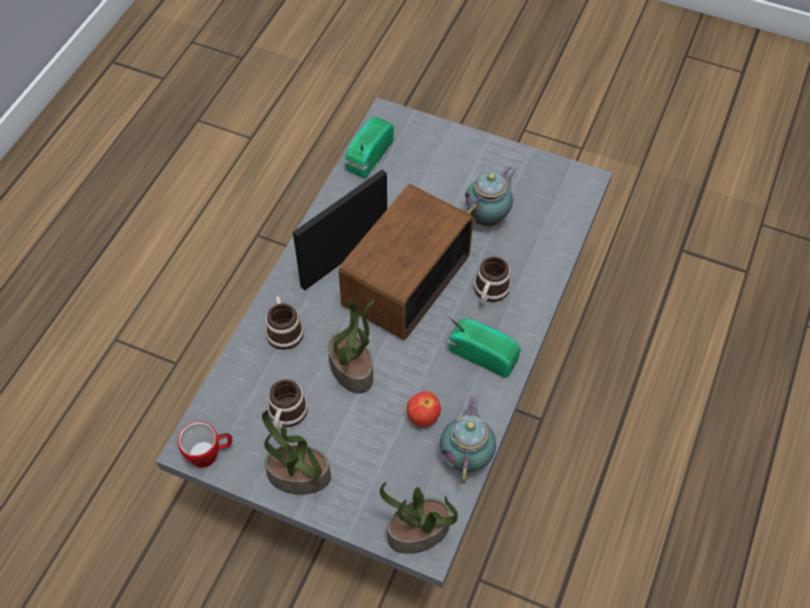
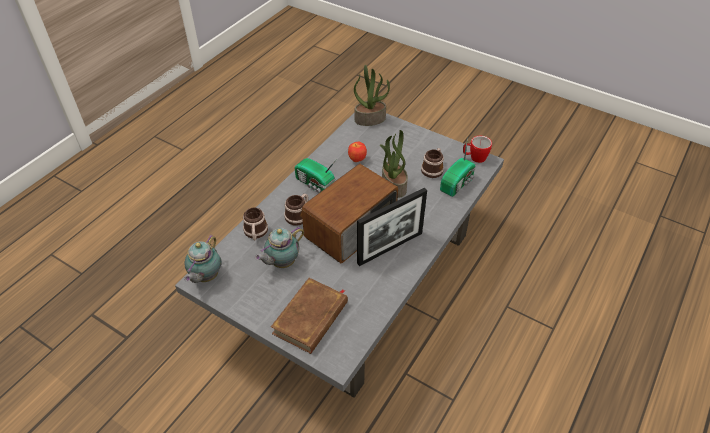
camera: 170 degrees left, 10 degrees down
(284, 329) = (433, 210): mug -> mug (256, 233)
(298, 477) = (427, 144): potted plant -> none
(367, 157) = (361, 323): radio -> radio (458, 183)
(429, 155) = (311, 318): none -> brown book
(467, 455) = (338, 142): teapot -> teapot (205, 277)

